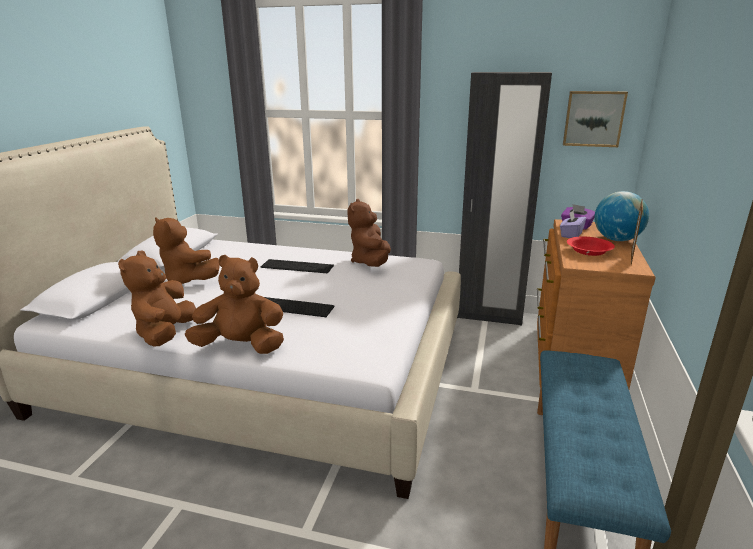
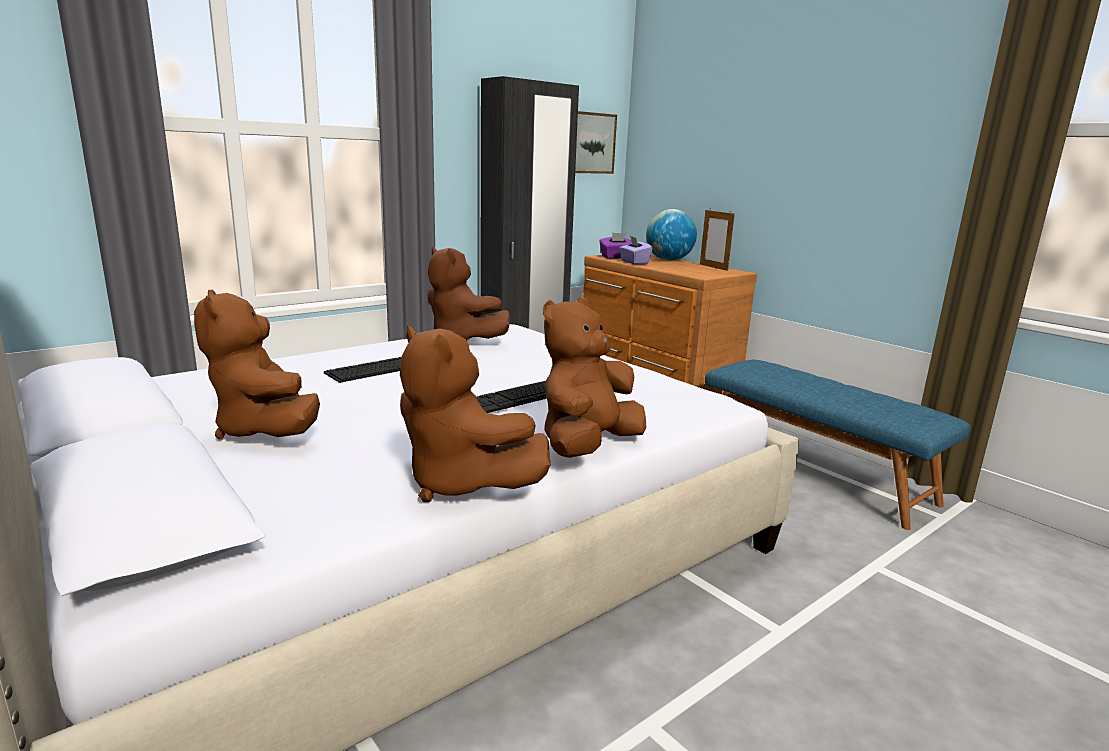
camera: 55 degrees left, 5 degrees down
(187, 280) = (265, 431): brown plush toy -> brown plush toy turned 75 degrees clockwise
(588, 251) = (681, 269): red bowl -> none

